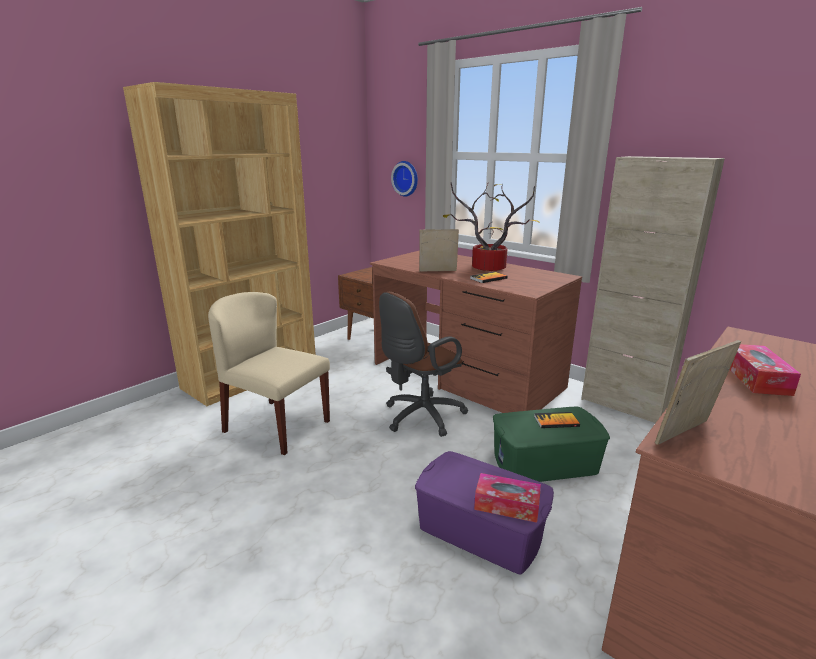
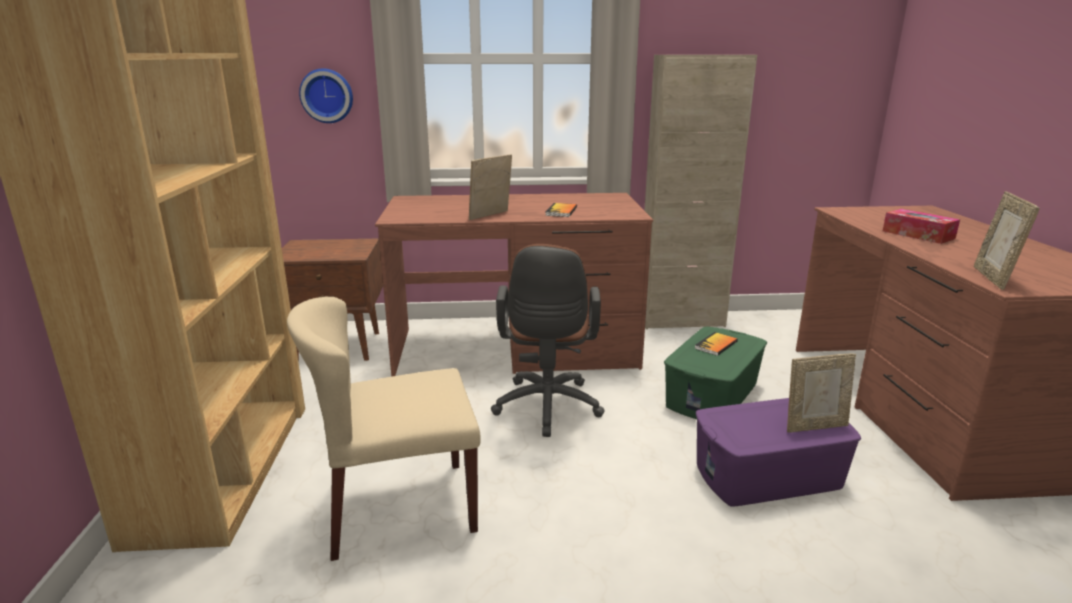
camera: 45 degrees left, 0 degrees up
(486, 268) = (528, 203): potted plant -> none
(506, 505) = (815, 426): tissue box -> picture frame

